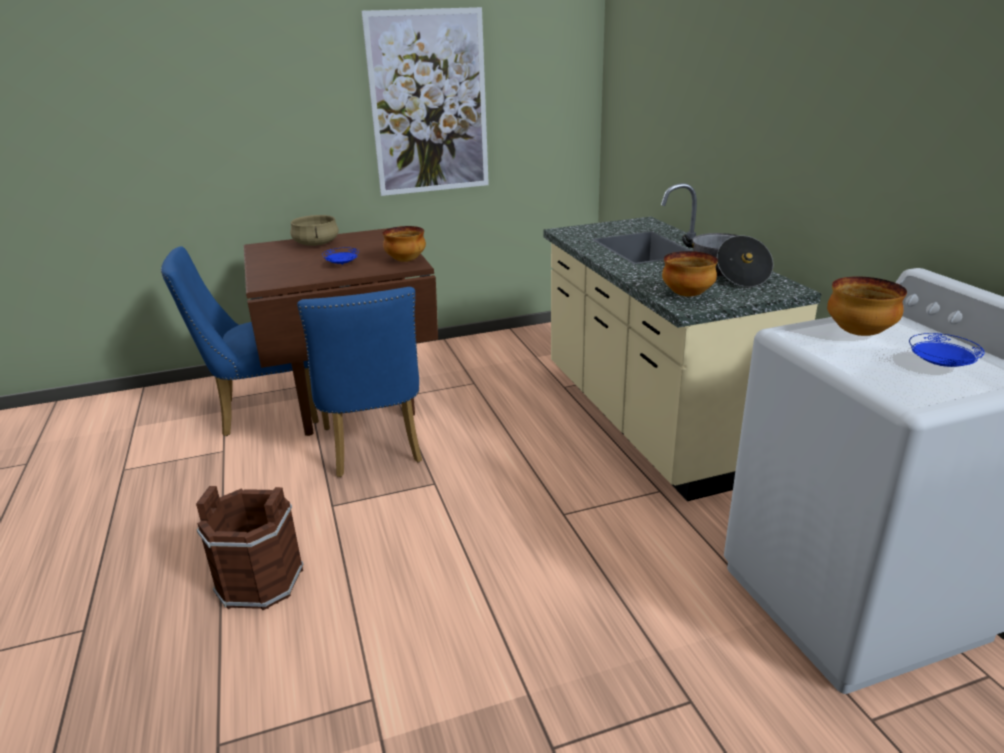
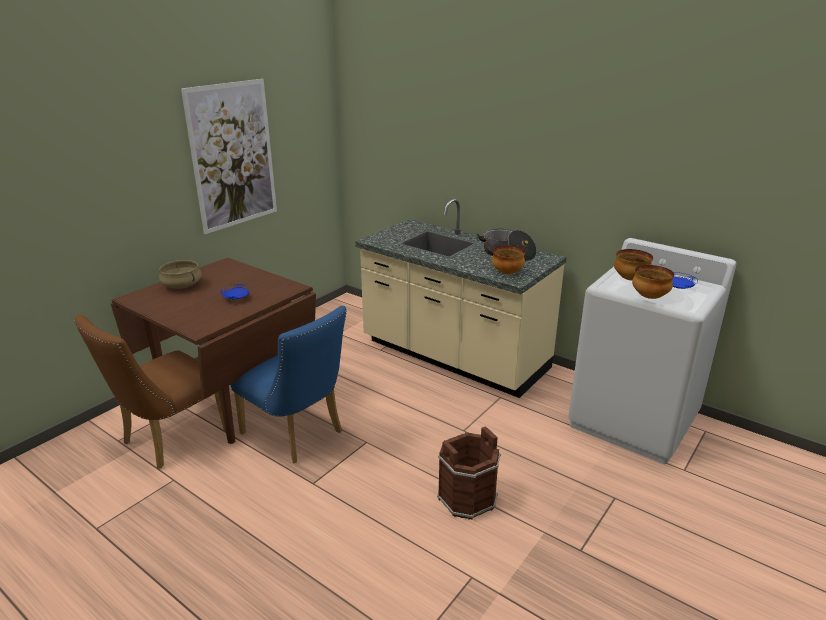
camera: 35 degrees left, 0 degrees up
(260, 582) = (323, 551): brown bucket -> brown bucket (467, 498)
(261, 412) = (169, 440): blue chair -> brown chair
(405, 261) = (282, 285): bowl -> bowl (649, 297)

